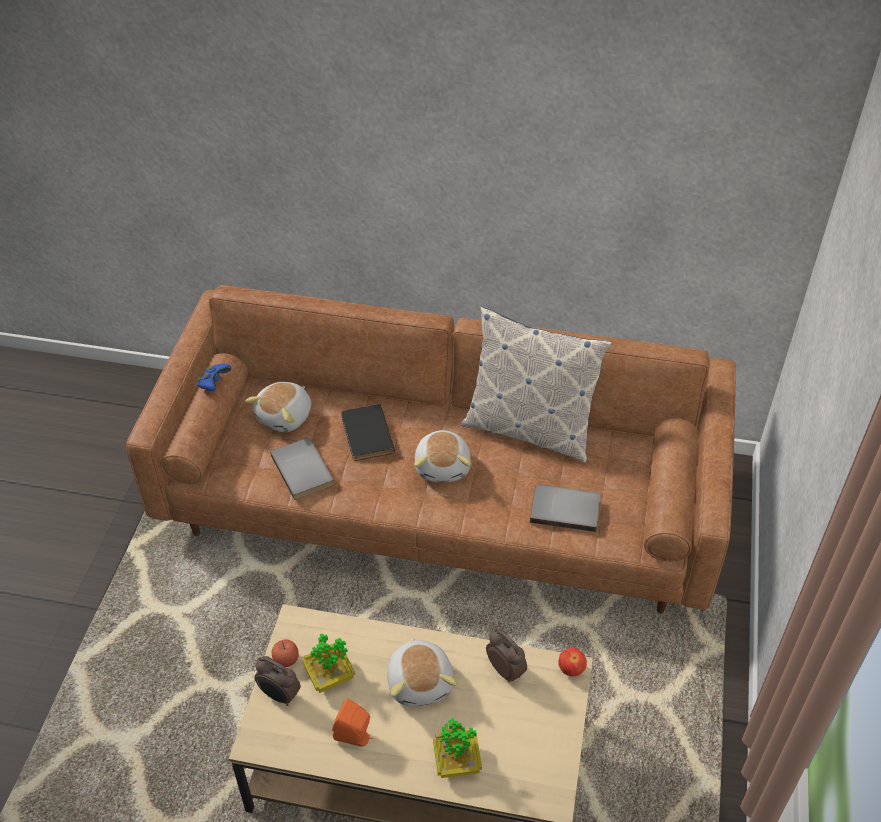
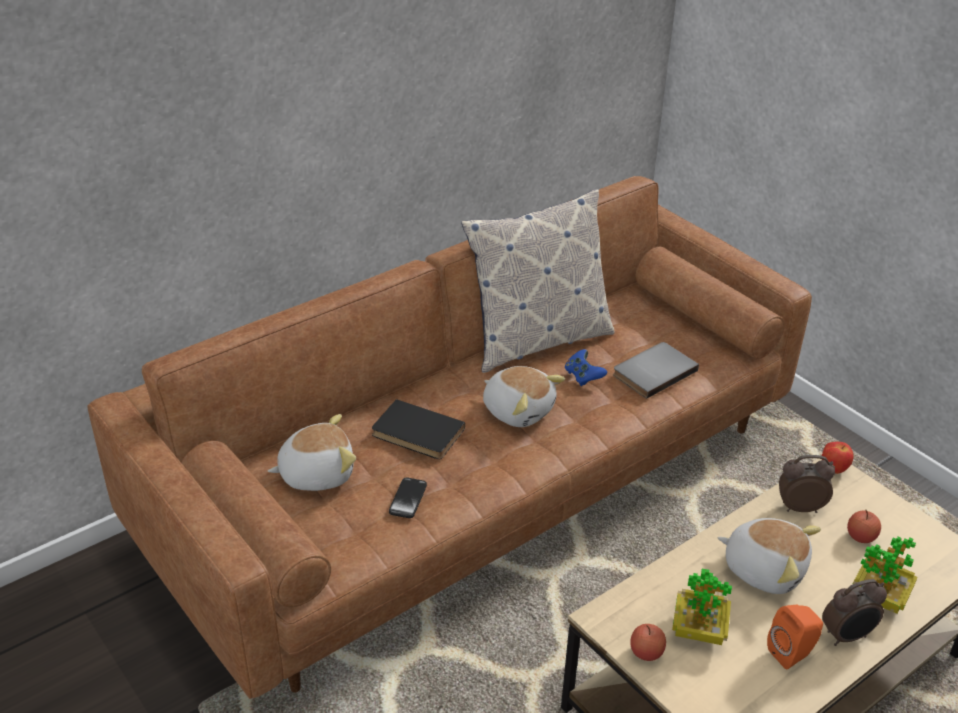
camera: 50 degrees left, 10 degrees down
(214, 383) = (234, 474): blue game controller -> blue game controller (583, 376)
(279, 695) = (689, 684): alarm clock -> alarm clock (847, 636)
(285, 416) = (316, 473): plush toy -> plush toy turned 90 degrees counterclockwise
(304, 469) = (408, 499): grey book -> phone
(511, 722) = (860, 537): none -> apple

